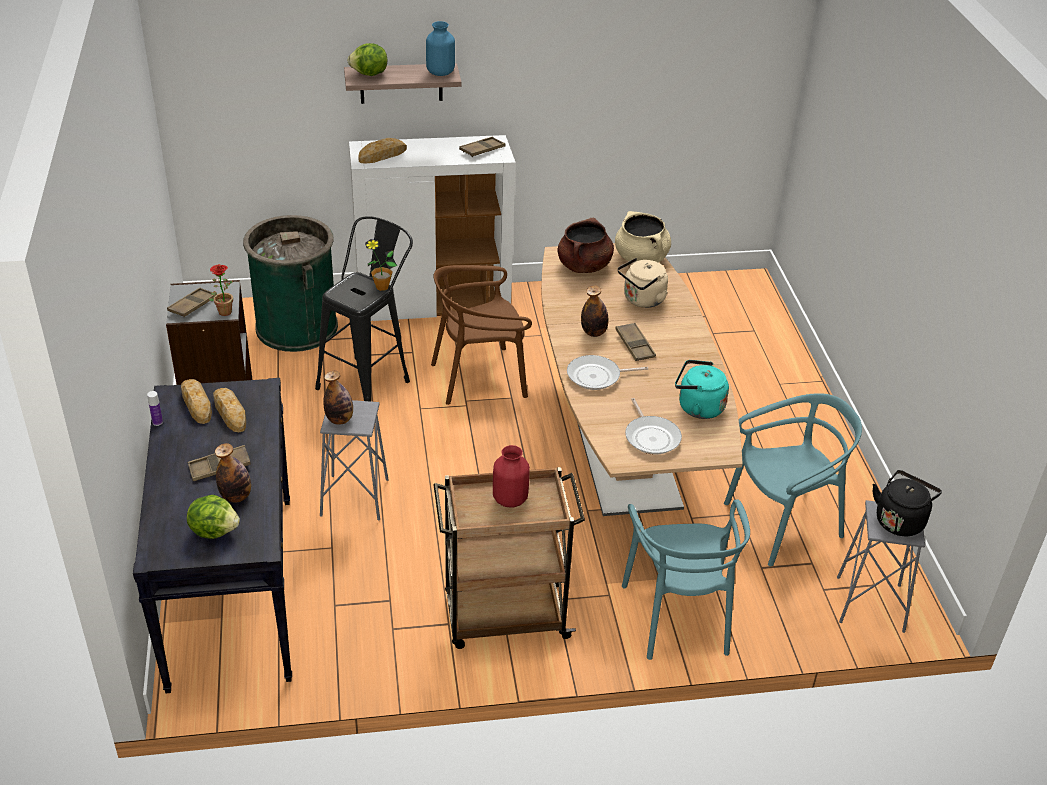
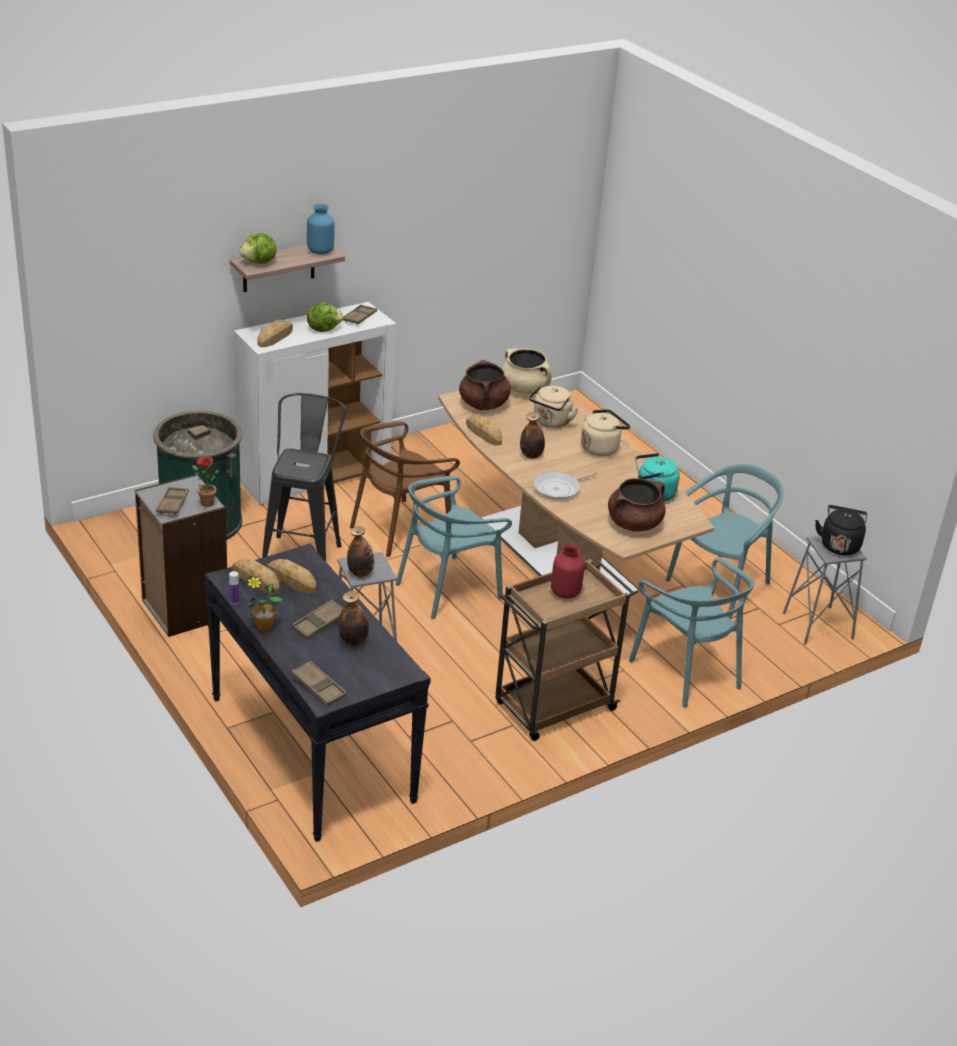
camera: 25 degrees left, 5 degrees down
(214, 530) = (357, 670): lettuce -> lettuce (323, 329)
(382, 287) = (321, 456): potted plant -> potted plant (264, 626)
(484, 453) = (448, 588): none -> turquoise chair
(561, 297) = (484, 433): none -> bread
(635, 345) = (571, 458): brown tray -> brown tray (318, 687)
(651, 437) = (634, 524): frying pan -> brown cooking pot
(677, 340) = (601, 448): none -> beige kettle

